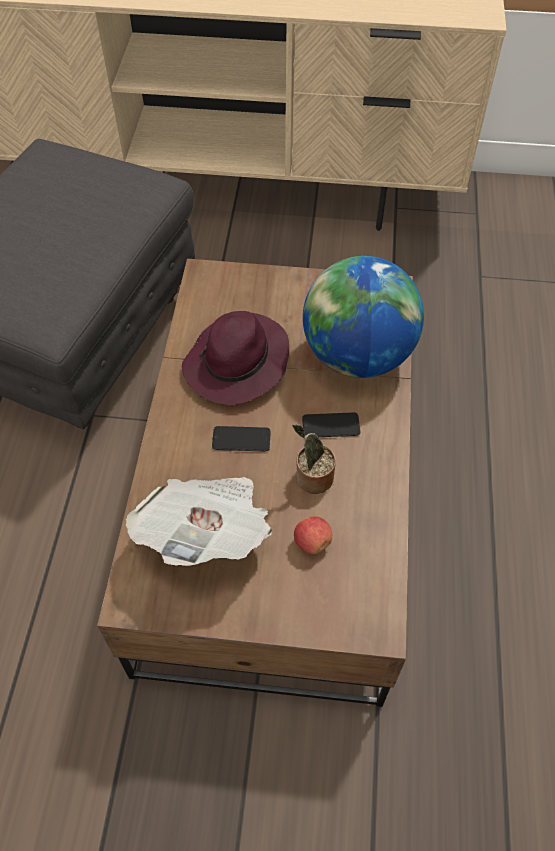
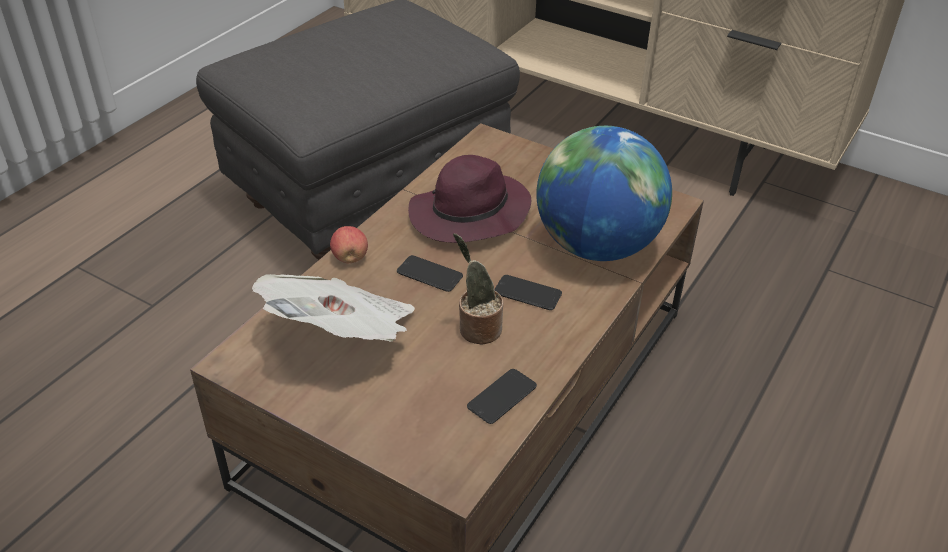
camera: 25 degrees right, 15 degrees down
(312, 542) = (439, 381): apple -> apple (350, 258)
(368, 535) = (502, 397): none -> phone

